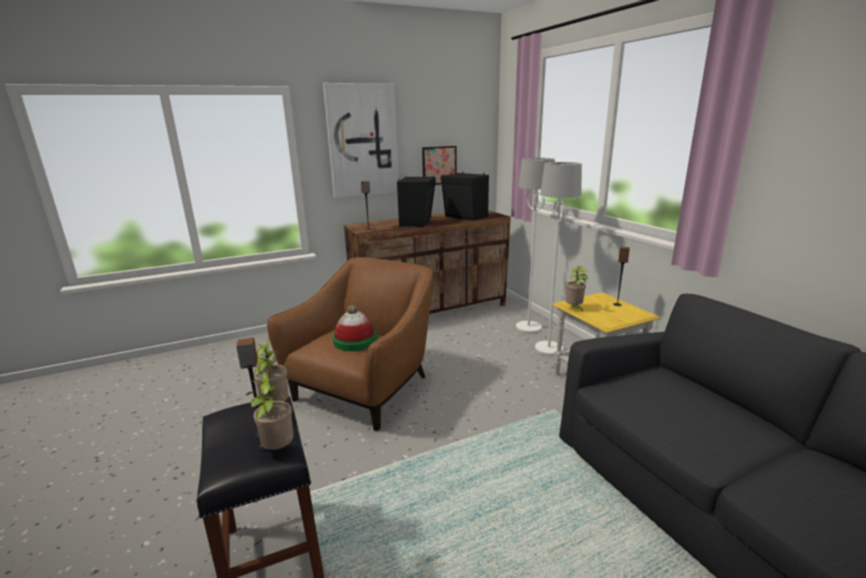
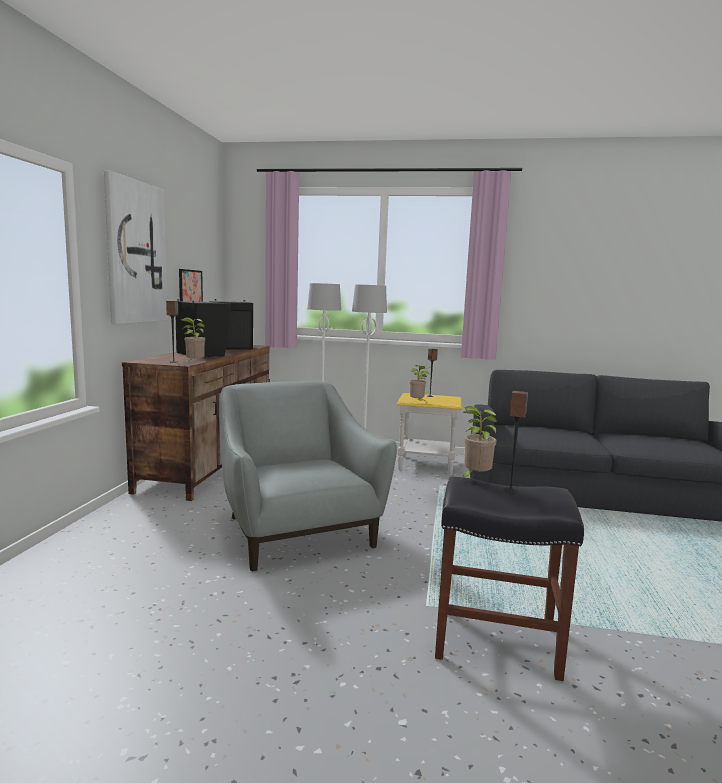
camera: 55 degrees left, 10 degrees down
(277, 450) = (545, 488): potted plant -> potted plant (194, 364)
(355, 340) = (311, 466): hat -> none
(365, 388) = (296, 532): brown armchair -> grey armchair

